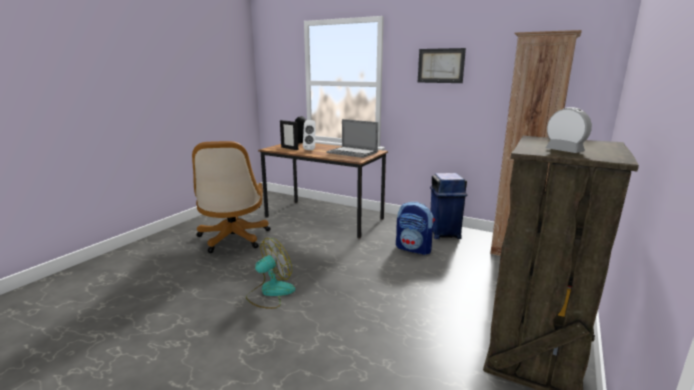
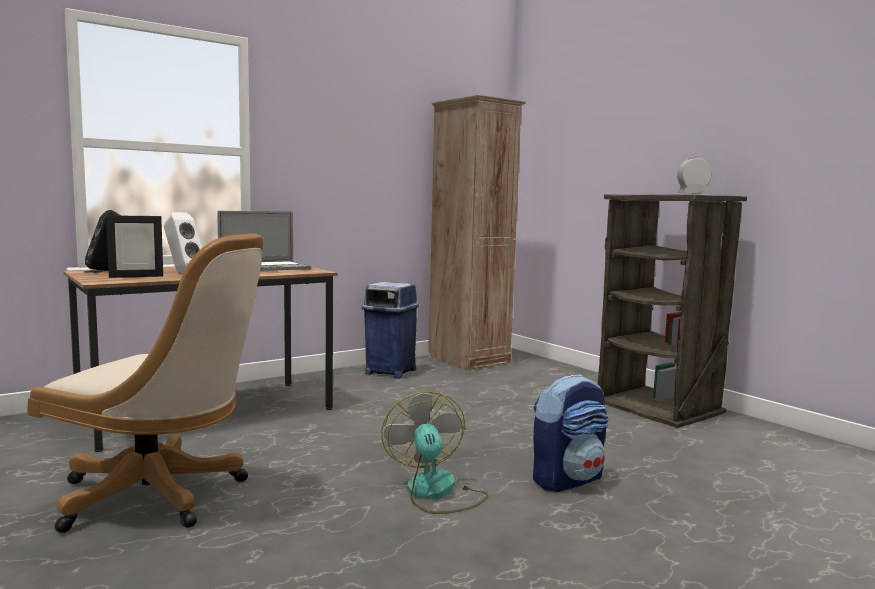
camera: 65 degrees left, 10 degrees down
(414, 249) = (410, 392): backpack -> backpack (567, 480)
(440, 65) = (341, 129): picture -> none

